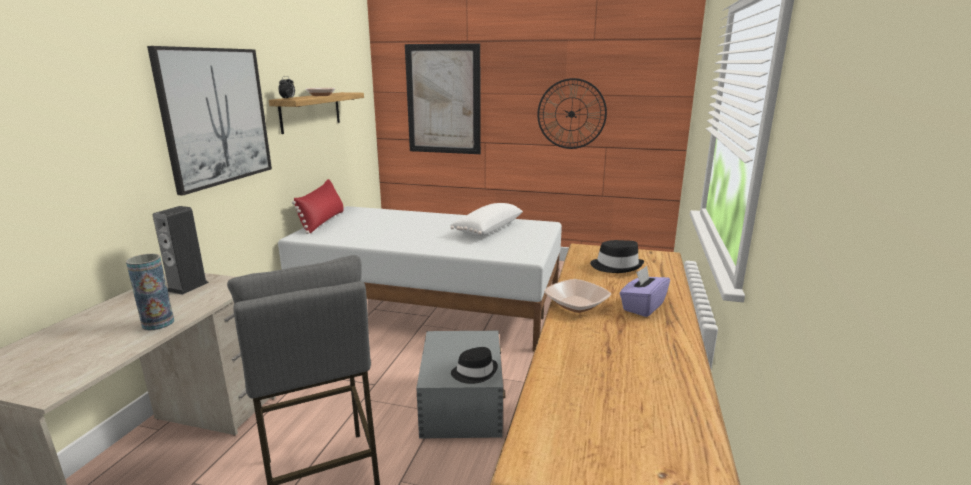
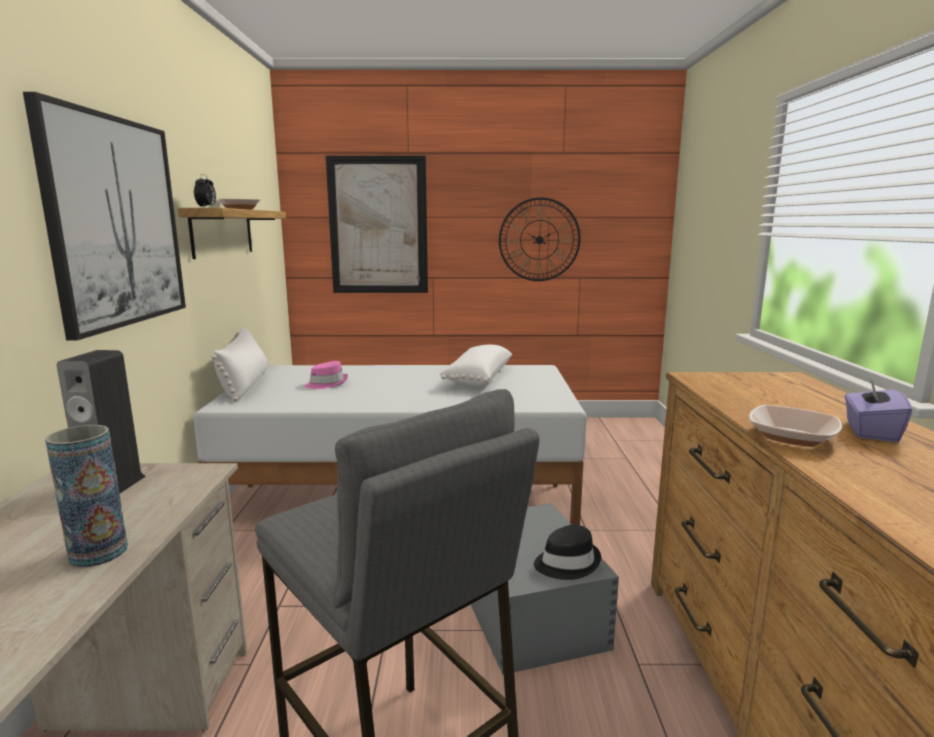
camera: 15 degrees left, 5 degrees down
(323, 222) = (245, 385): red pillow -> white pillow
(376, 225) = (327, 384): none -> pink hat
(616, 266) = (762, 391): black hat -> none

